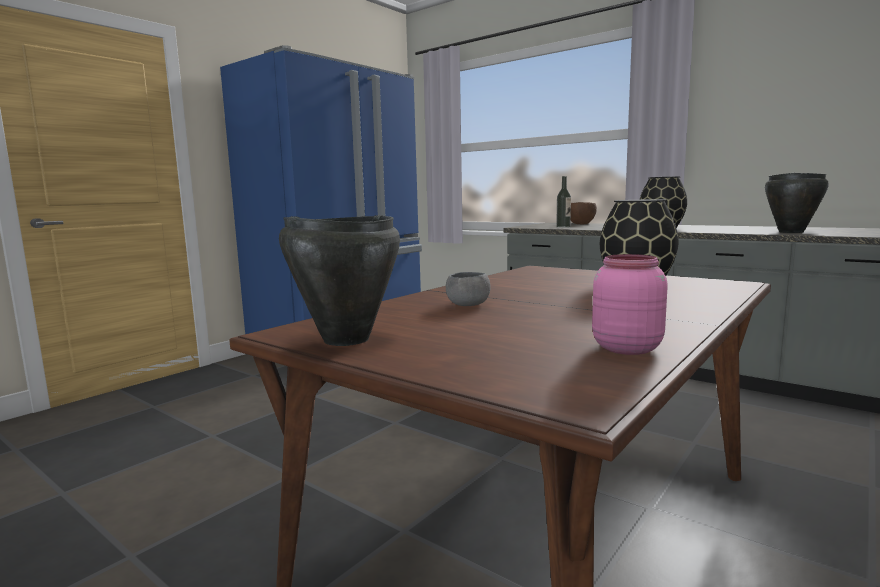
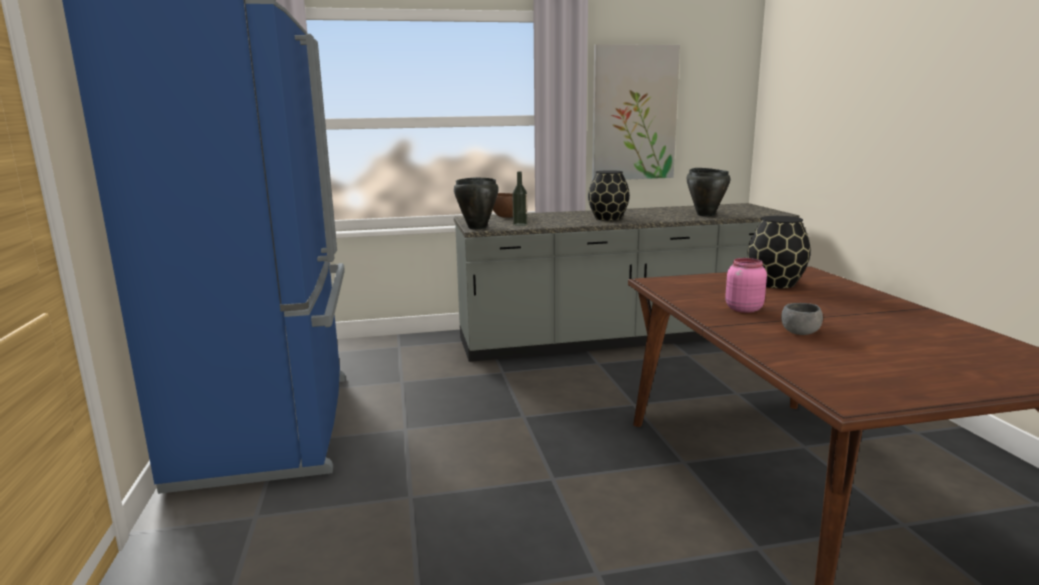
camera: 50 degrees left, 5 degrees up
(345, 339) = (896, 387): black cooking pot -> black cooking pot (477, 227)
(625, 348) = (974, 337): pink jar -> pink jar (742, 309)
(758, 117) = (634, 113): none -> picture

